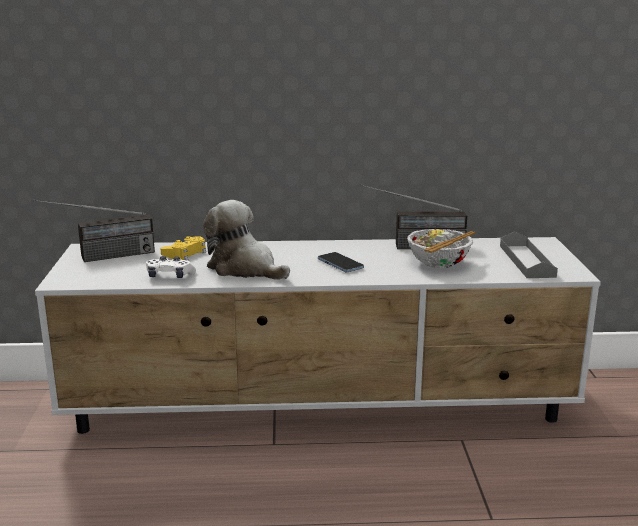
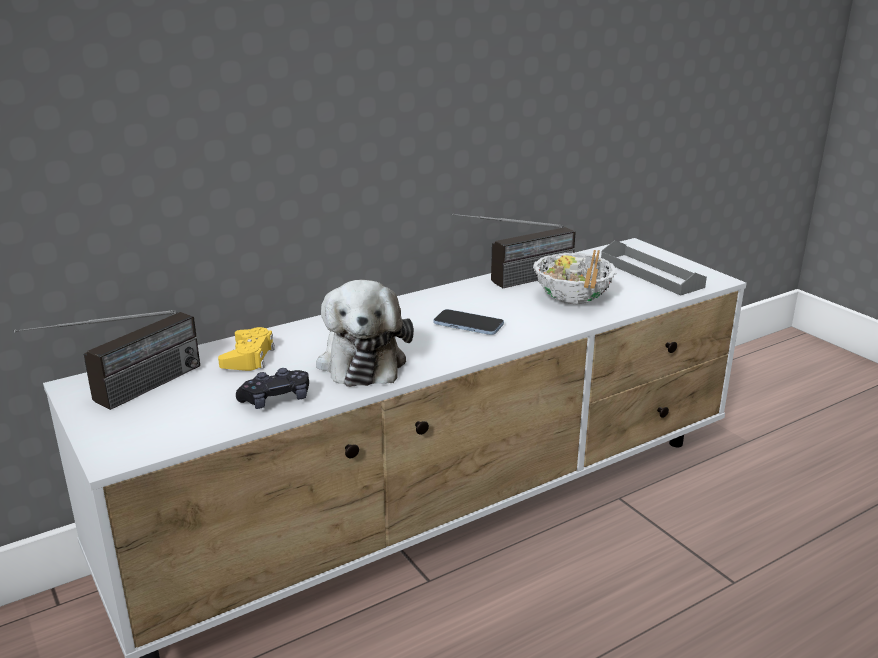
camera: 30 degrees left, 5 degrees up
(170, 276) = (276, 400): white game controller -> black game controller
(245, 269) = (362, 361): plush toy -> plush toy turned 105 degrees counterclockwise

